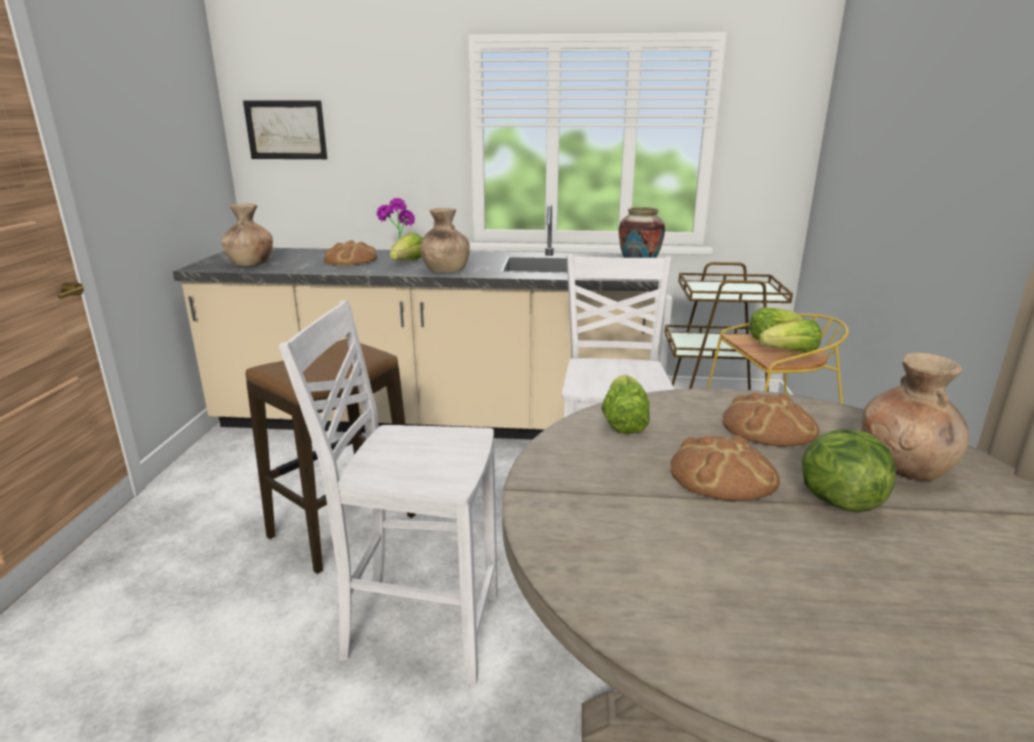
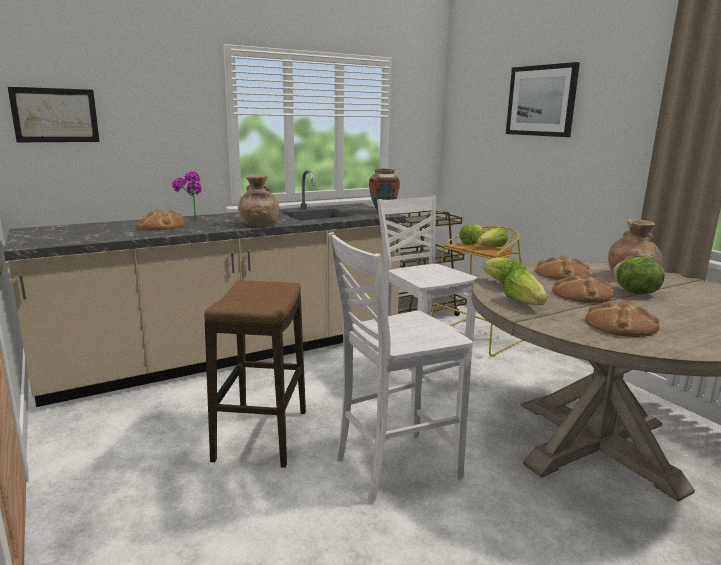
camera: 35 degrees left, 5 degrees down
(251, 264) = (74, 238): brown vase -> none
(408, 262) = (214, 222): lettuce -> lettuce (524, 303)
(660, 555) = (620, 325): none -> bread
(931, 98) = (541, 101): none -> picture

